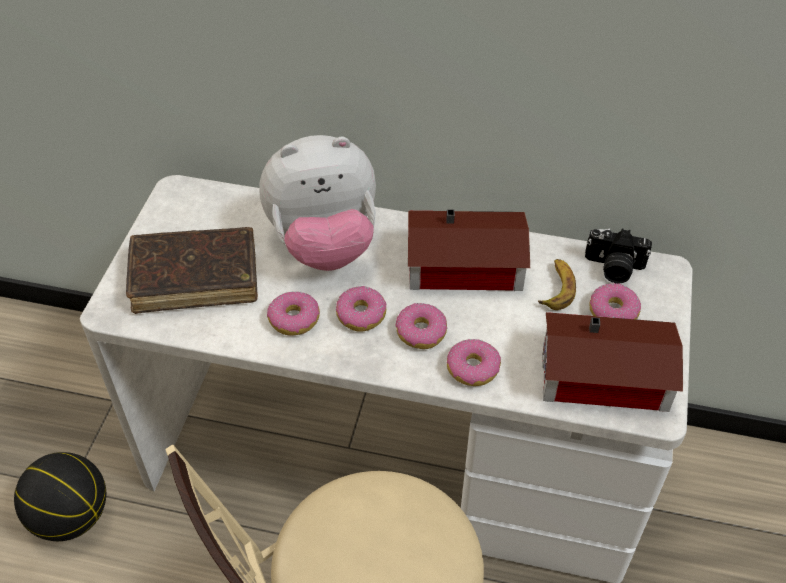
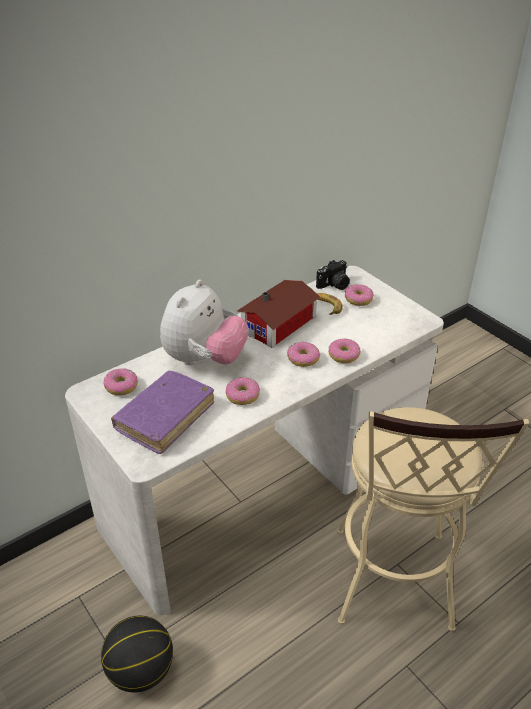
camera: 50 degrees left, 10 degrees down
(195, 278) = (165, 417): brown book -> purple book
(361, 314) = (268, 372): donut -> donut (121, 386)
(608, 380) = (394, 322): toy house -> none

